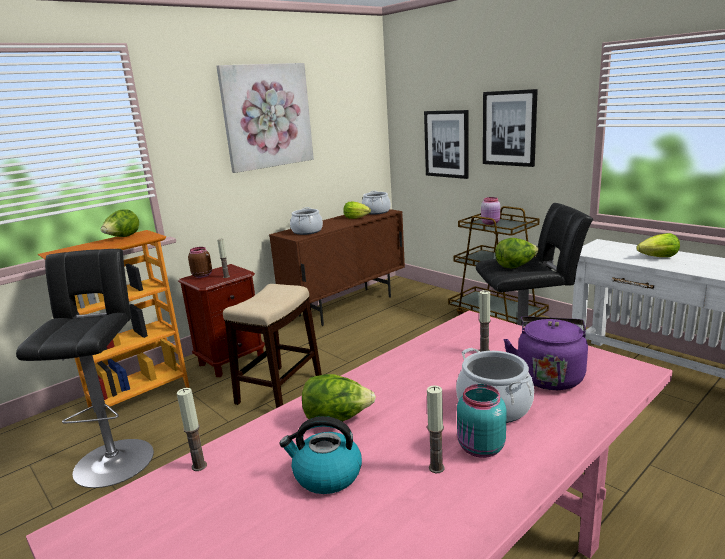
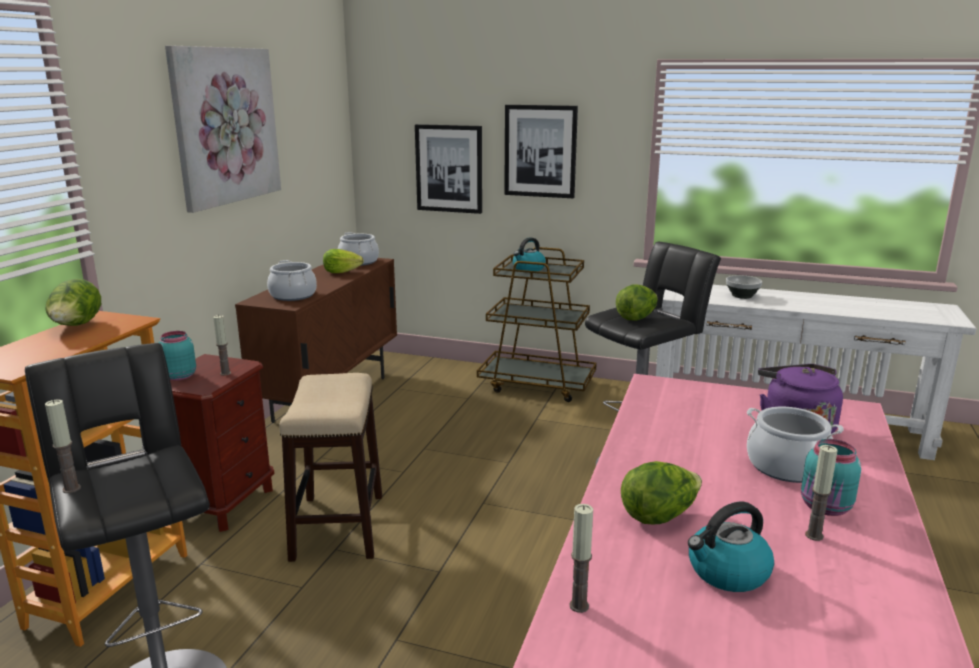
camera: 30 degrees left, 0 degrees up
(202, 275) = (178, 376): brown jar -> turquoise jar
(484, 351) = (707, 414): candle -> candle (71, 489)
(491, 223) = (528, 269): pink jar -> kettle
(658, 257) = (742, 296): lettuce -> bowl

